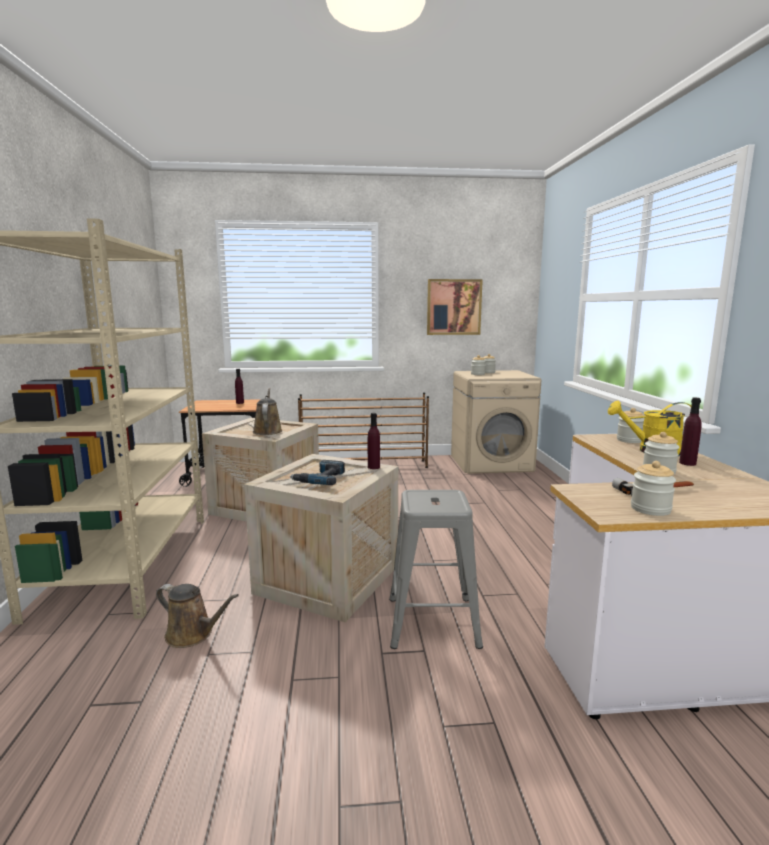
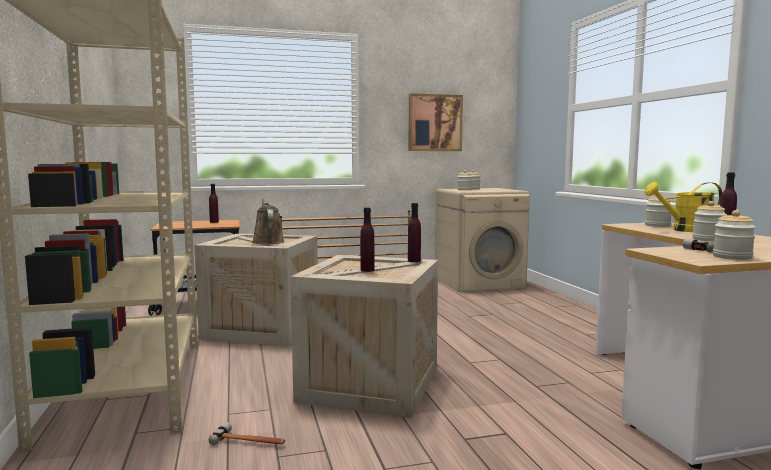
camera: 10 degrees left, 5 degrees down
(193, 634) = (249, 442): brown watering can -> hammer
(320, 478) = (367, 270): power drill -> purple bottle
(432, 621) = (499, 410): grey stool -> none

